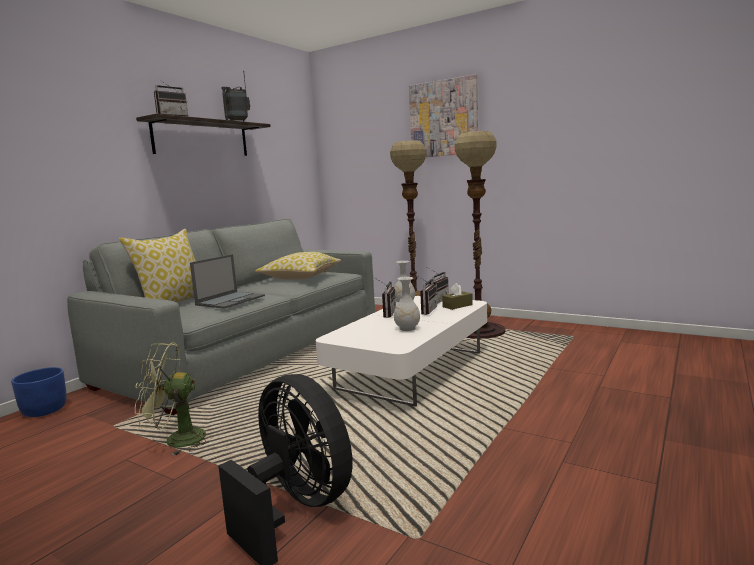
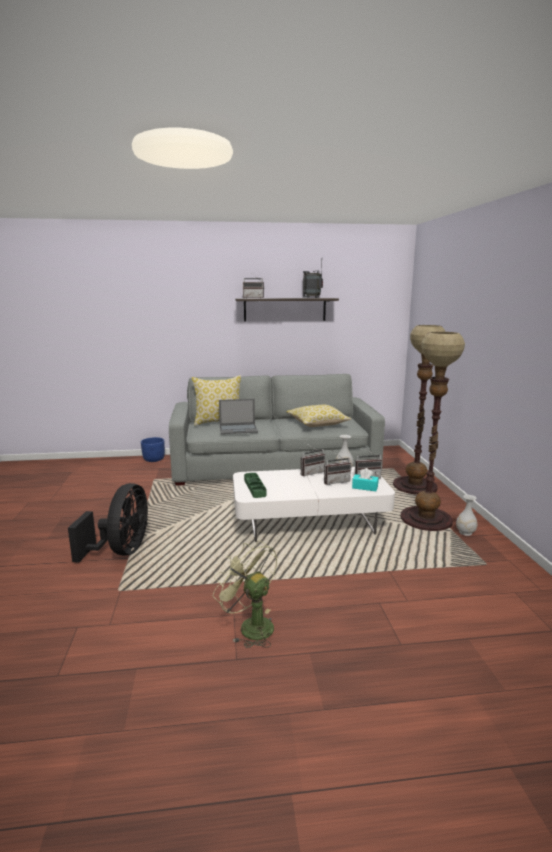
camera: 50 degrees right, 5 degrees up
(176, 440) = (154, 498): green fan -> green fan (250, 626)
(378, 340) = (255, 487): none -> green tray
(407, 328) = (287, 488): white vase -> white vase (465, 532)
(443, 118) = (476, 304): picture -> none
(457, 306) = (365, 487): brown tissue box -> turquoise tissue box

